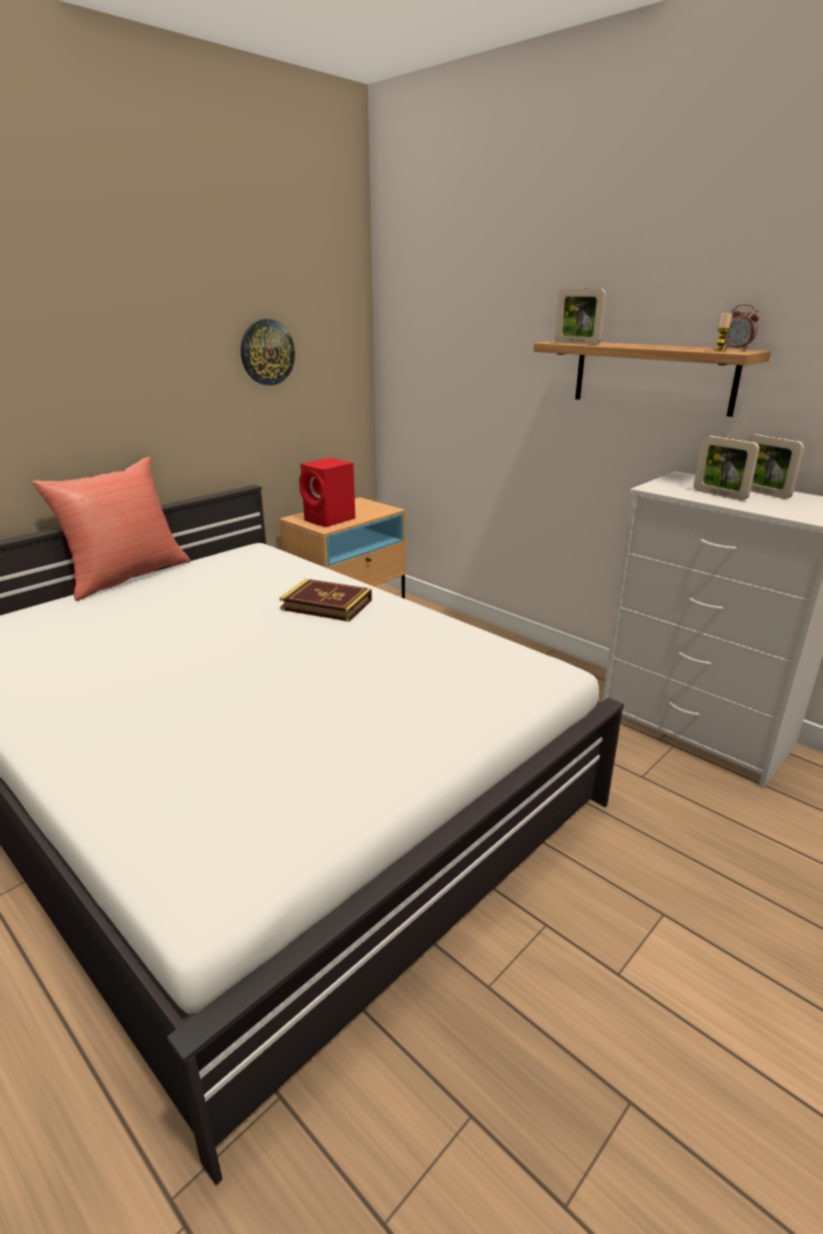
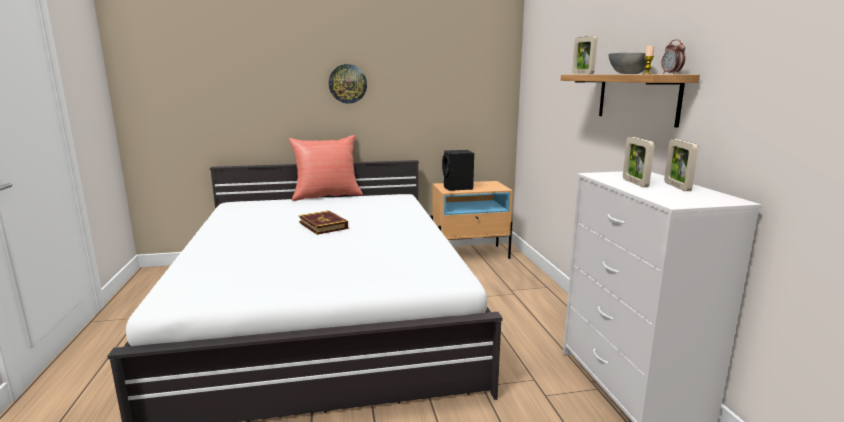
camera: 35 degrees right, 10 degrees down
(267, 352) = (436, 84): wall clock -> wall clock (347, 84)
(326, 605) = (392, 224): book -> book (323, 225)
(330, 520) = (458, 188): red speaker -> black speaker
(665, 347) = (627, 74): none -> grey bowl

